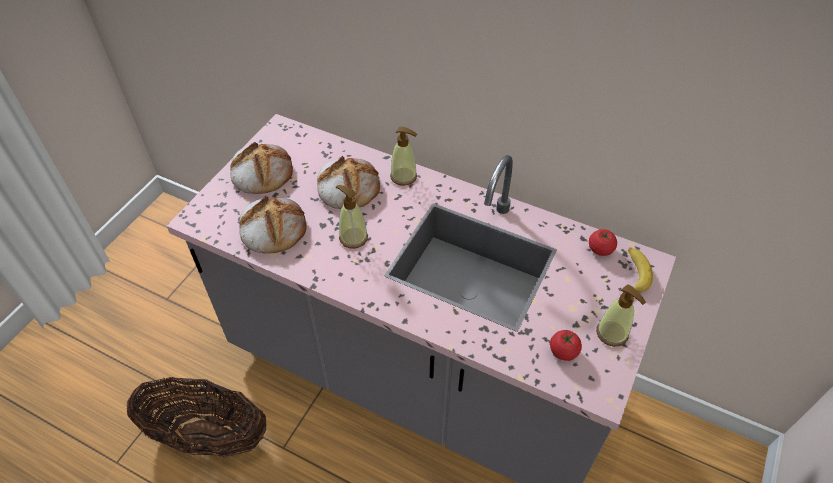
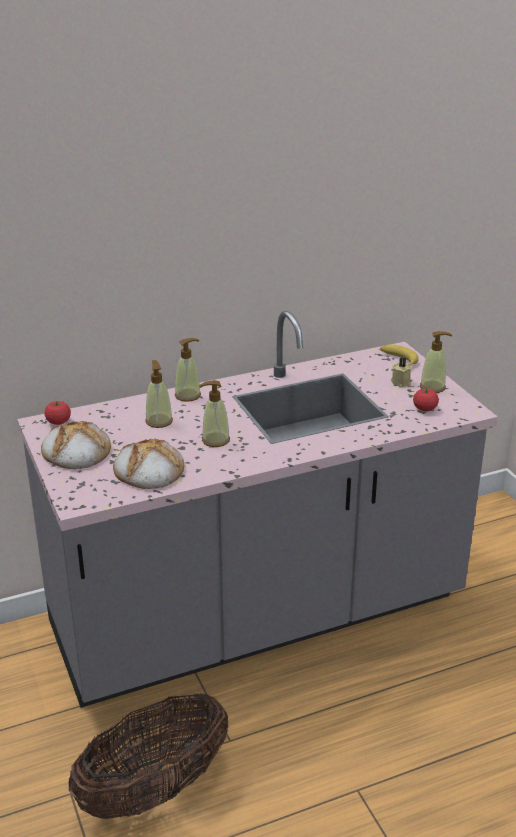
camera: 50 degrees left, 20 degrees down
(347, 186) = (159, 421): bread -> soap dispenser
(592, 302) = (401, 382): none -> beige candle
(600, 249) = (364, 360): tomato -> tomato (58, 422)

